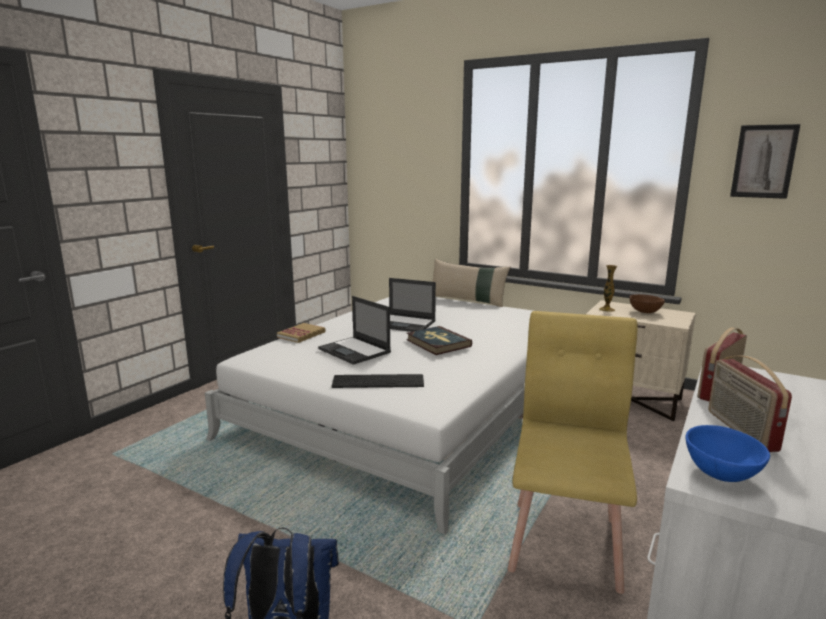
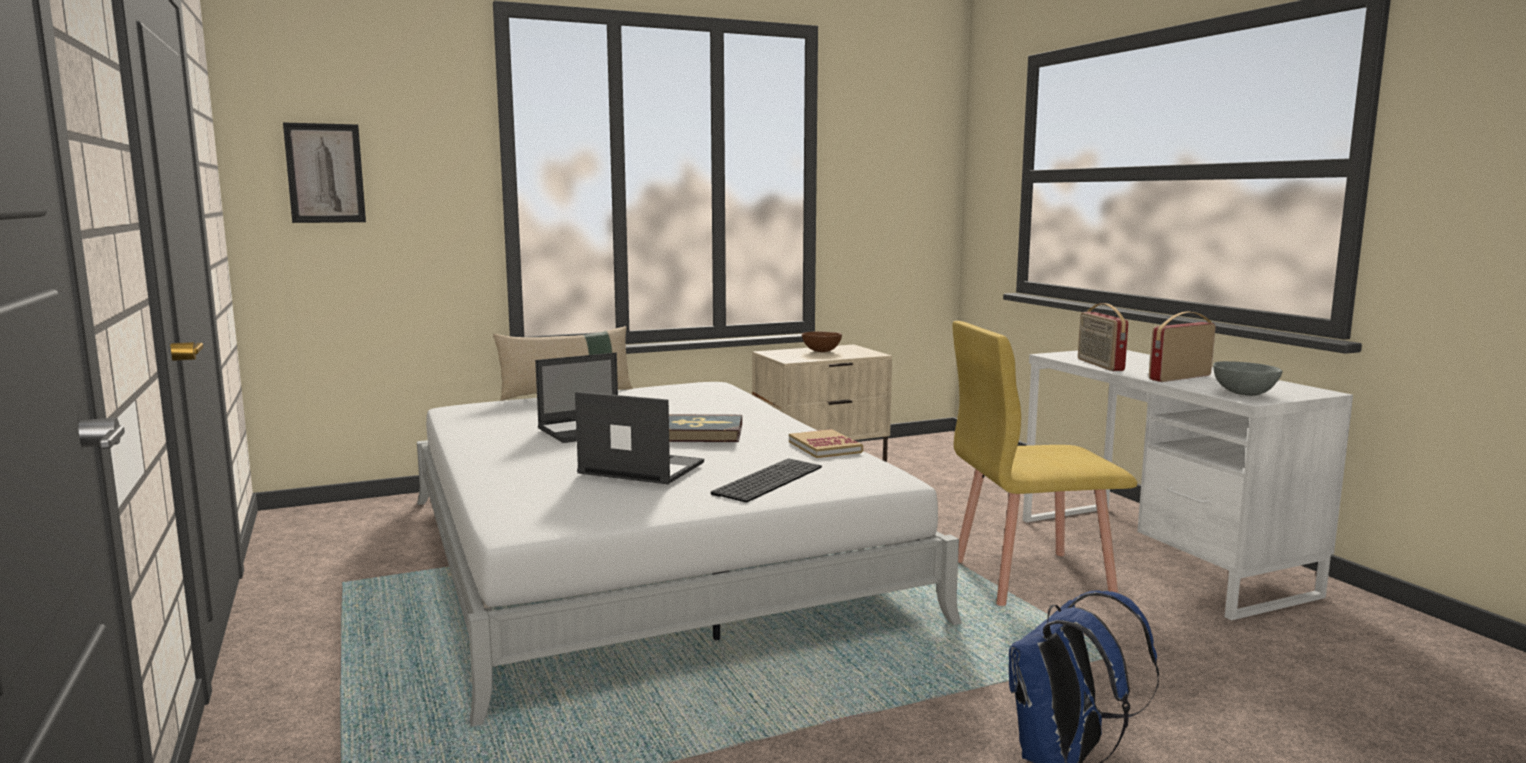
camera: 55 degrees left, 5 degrees down
(301, 334) = (489, 481): book -> book (825, 447)
(355, 351) = (640, 468): laptop -> laptop turned 150 degrees counterclockwise
(566, 543) = (1030, 578): yellow chair -> yellow chair turned 60 degrees counterclockwise
(606, 309) = (788, 356): vase -> none
(722, 473) = (1244, 394): blue bowl -> grey bowl
(740, 430) = (1179, 377): radio -> radio turned 120 degrees clockwise
(763, 161) = (879, 168): picture -> picture (325, 173)

